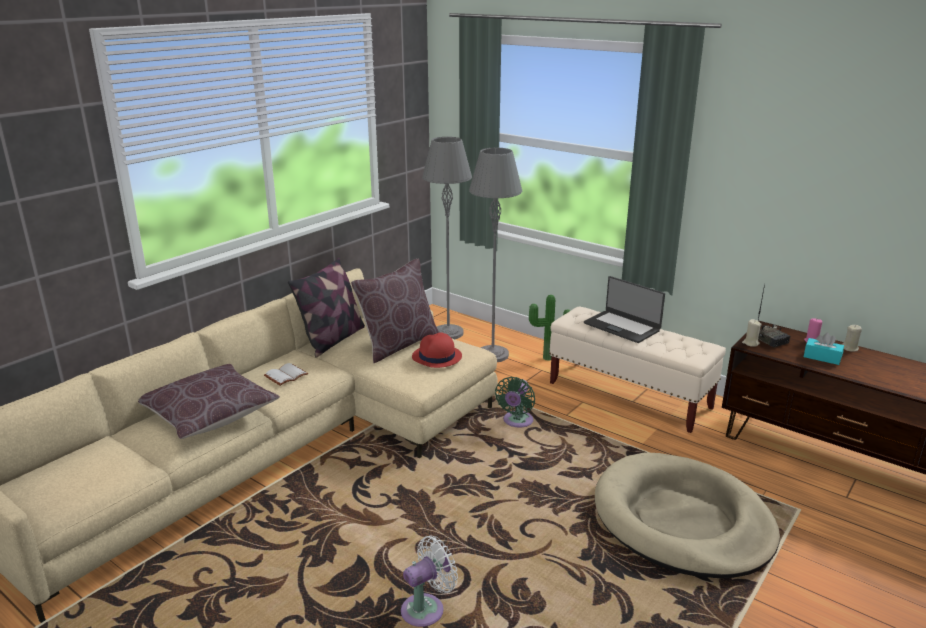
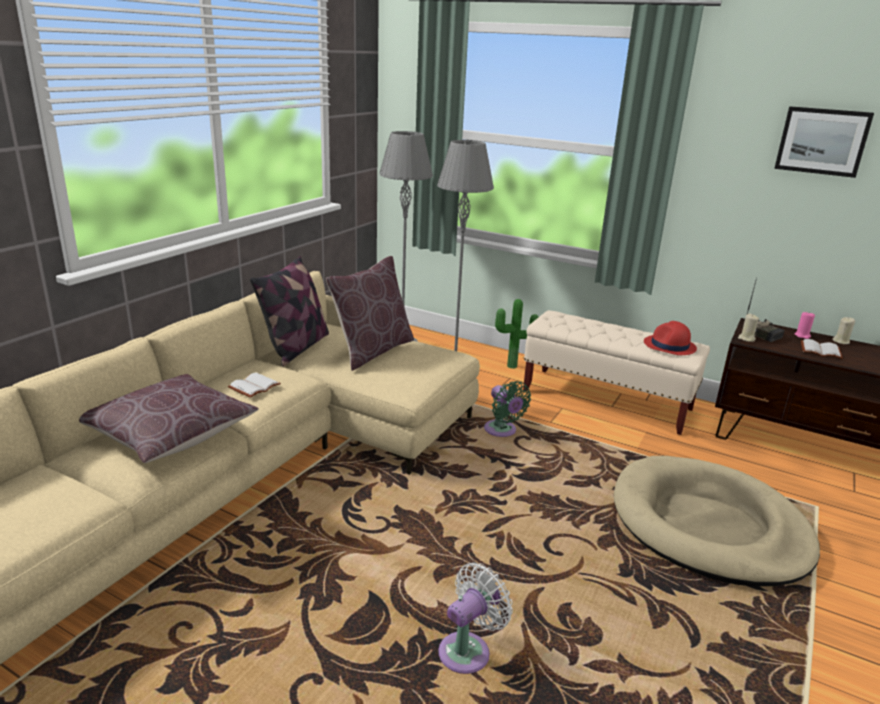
camera: 10 degrees left, 0 degrees up
(436, 357) = (420, 362): red hat -> red hat (669, 346)
(517, 422) = (502, 431): green fan -> green fan turned 45 degrees counterclockwise
(622, 326) = (602, 328): laptop -> none
(822, 357) = (821, 350): turquoise tissue box -> white book
(824, 154) = (822, 141): none -> picture

